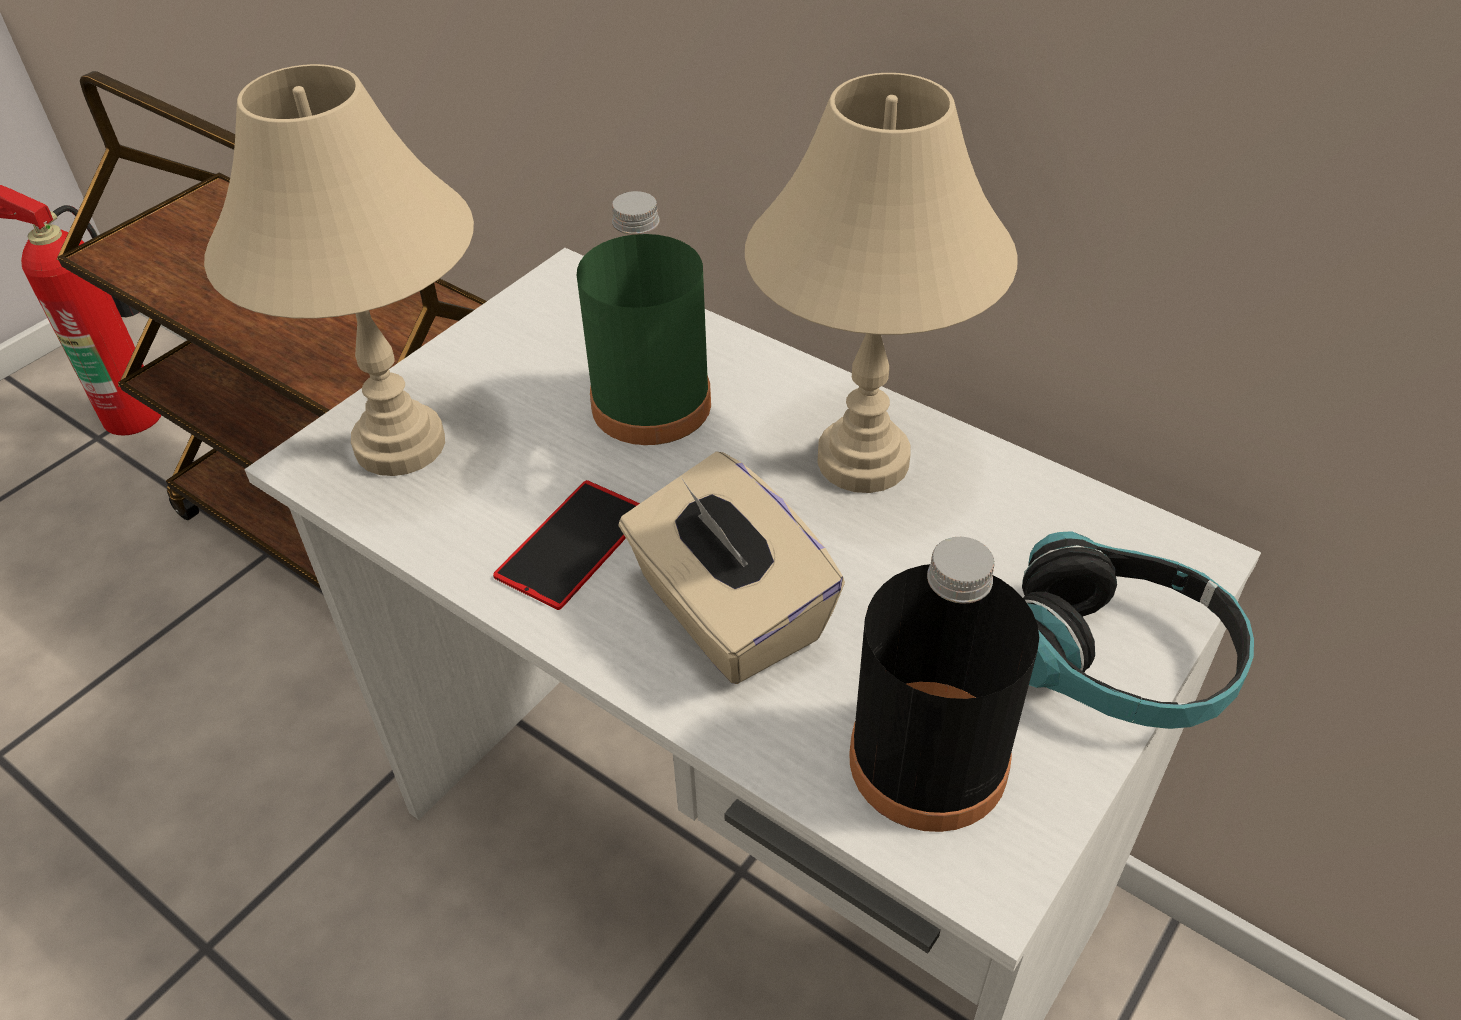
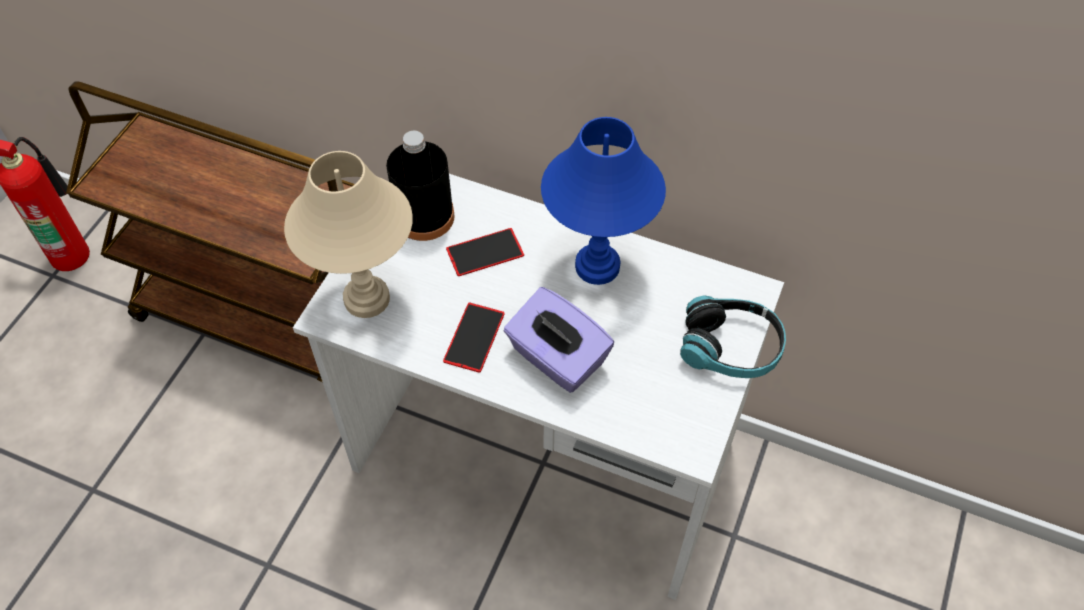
camera: 15 degrees left, 10 degrees up
(651, 404) = (485, 252): green bottle -> phone
(727, 612) = (557, 358): beige tissue box -> purple tissue box
(861, 460) = (596, 266): beige table lamp -> blue table lamp
(928, 761) = (661, 410): black bottle -> black bottle (424, 217)

